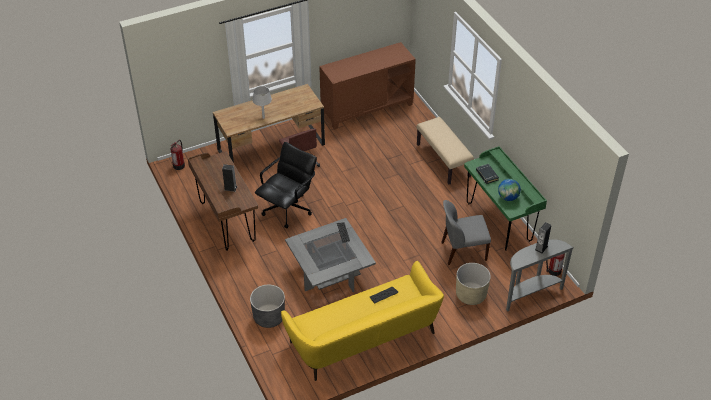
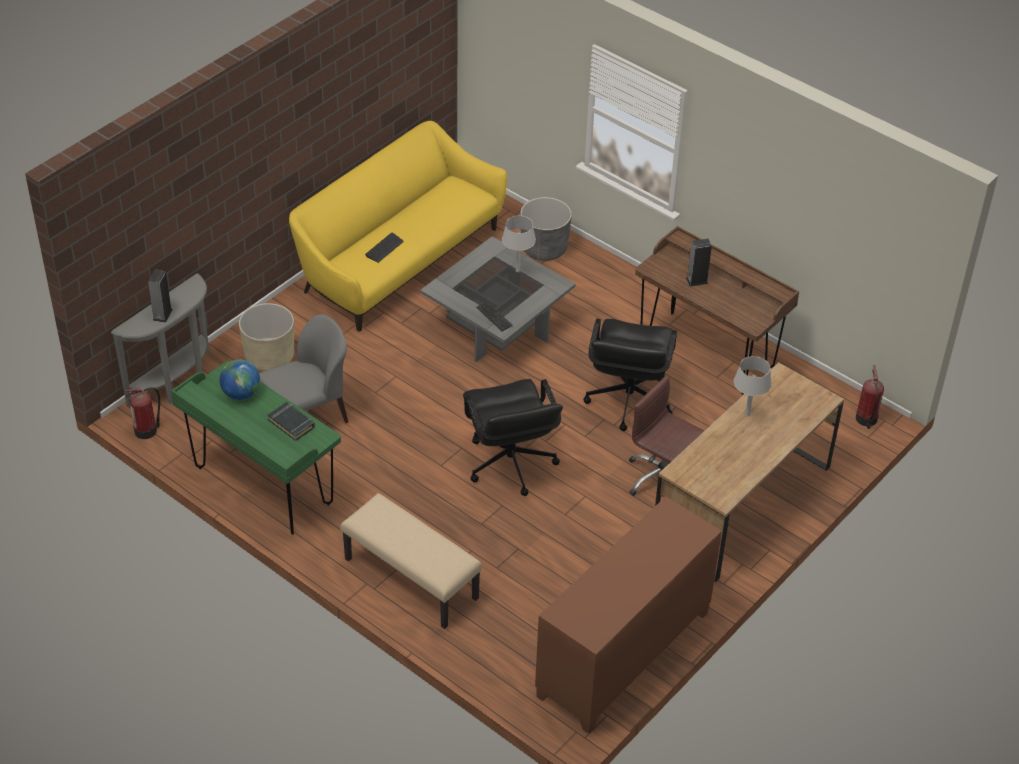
camera: 155 degrees right, 0 degrees up
(312, 257) = (517, 270): none -> grey table lamp
(368, 196) = (510, 464): none -> black office chair

